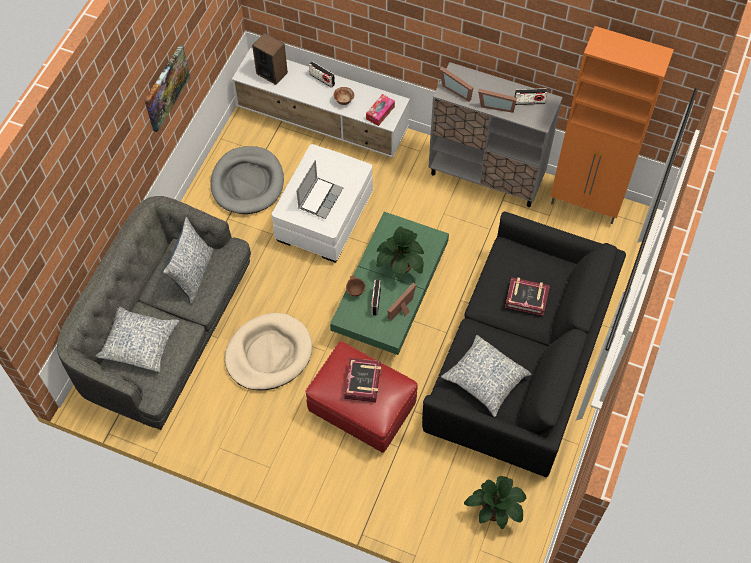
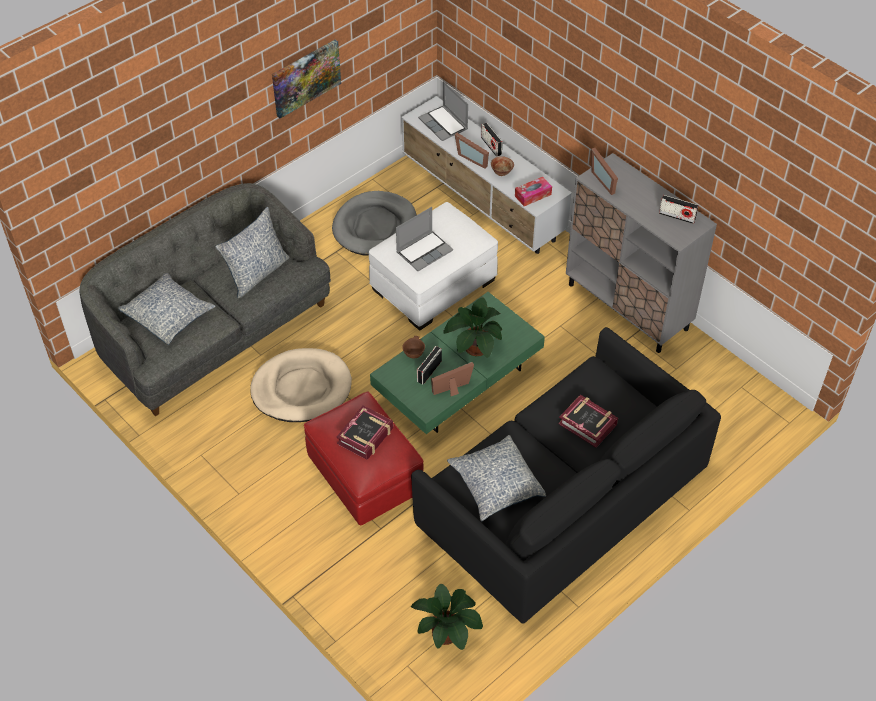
camera: 25 degrees right, 10 degrees down
(272, 73) = (444, 124): speaker -> laptop
(496, 105) = (638, 207): picture frame -> picture frame (473, 157)
(586, 204) = (724, 373): orange cabinet -> none

